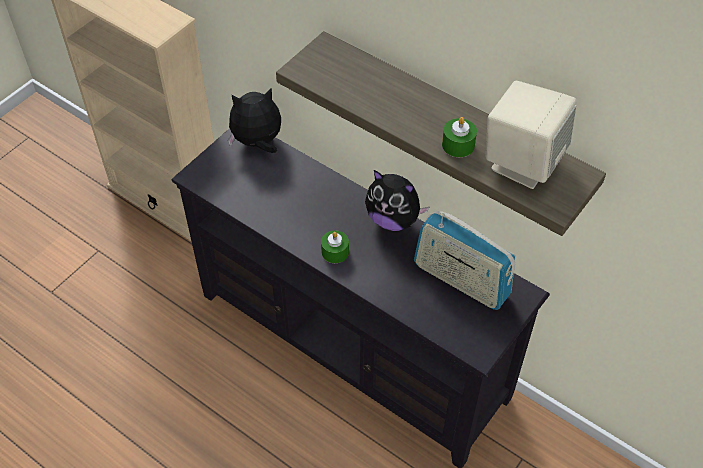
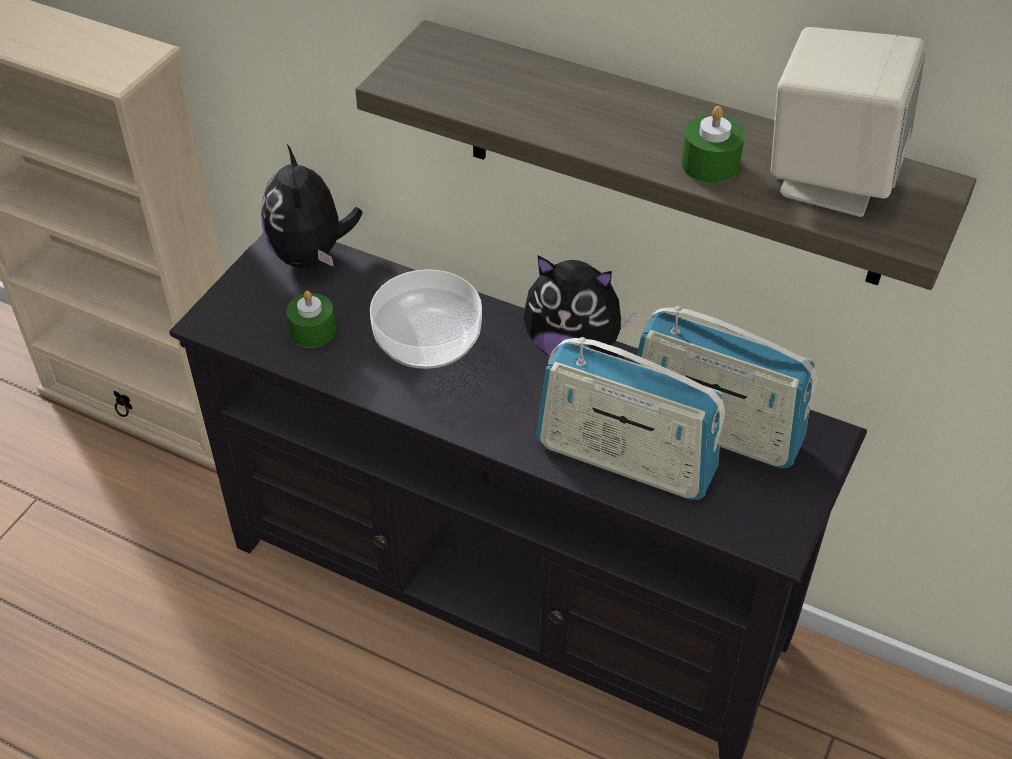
camera: 10 degrees left, 5 degrees down
(257, 143) = (311, 255): plush toy -> plush toy turned 75 degrees counterclockwise
(312, 205) = (427, 341): none -> bowl
(335, 252) = (485, 412): green candle -> green candle (313, 331)
(406, 291) = (624, 459): none -> radio

